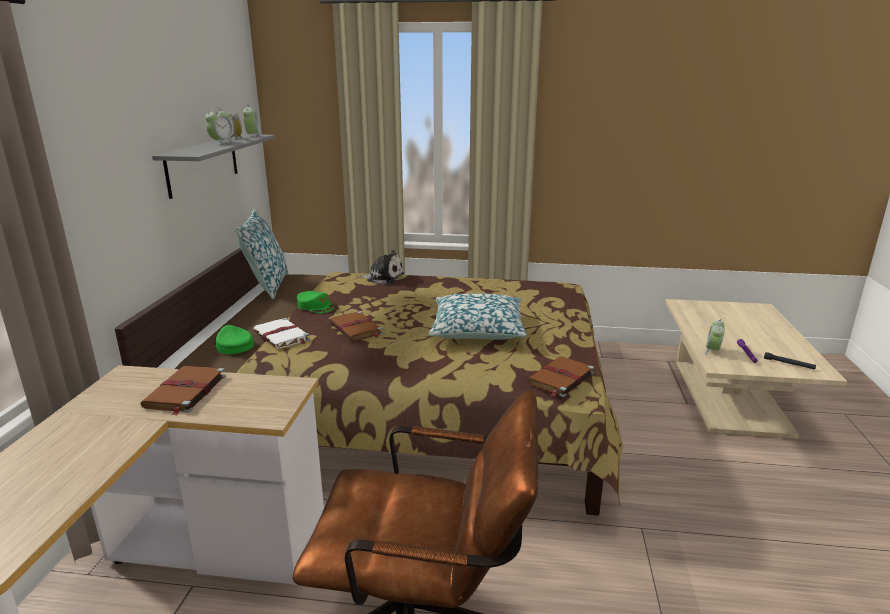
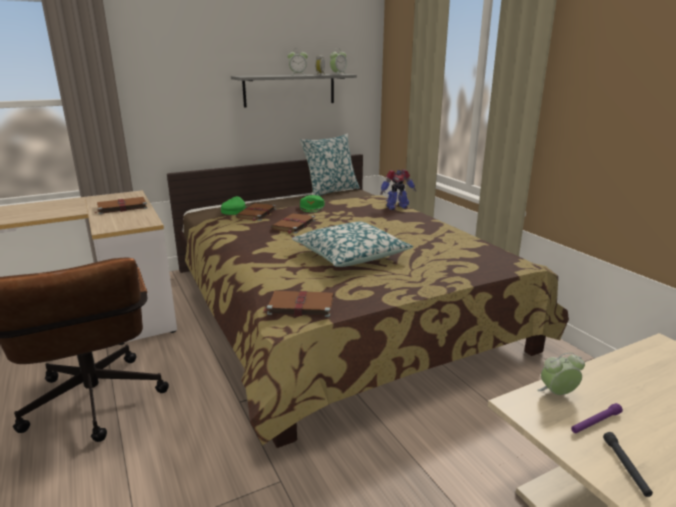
camera: 55 degrees right, 0 degrees up
(282, 336) = (256, 214): white book -> brown book
(383, 277) = (396, 207): plush toy -> toy robot

